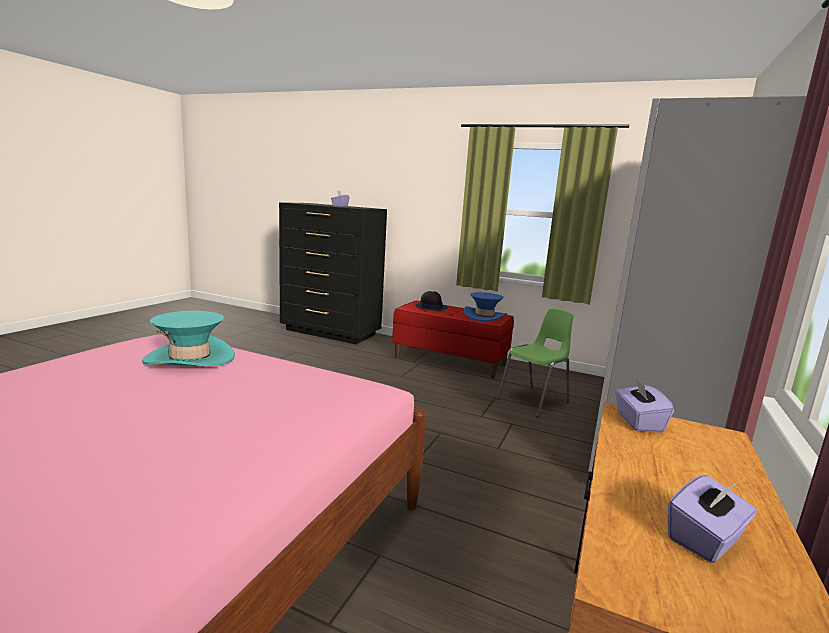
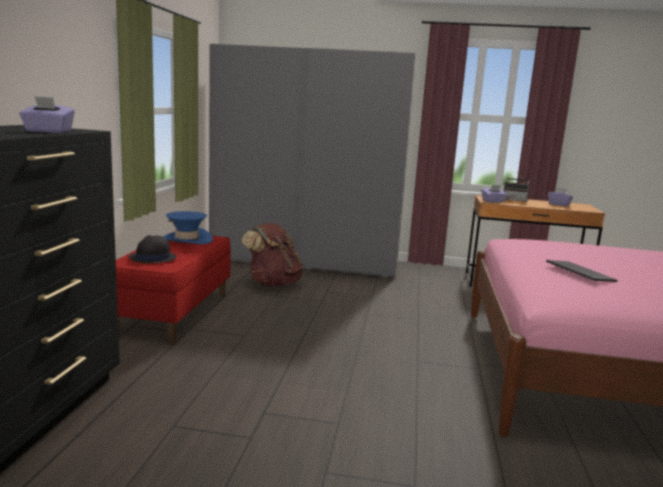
camera: 105 degrees left, 0 degrees up
(190, 358) = (578, 272): turquoise hat -> keyboard
(534, 401) = (273, 283): green chair -> brown backpack
(707, 467) = (515, 200): none -> radio

